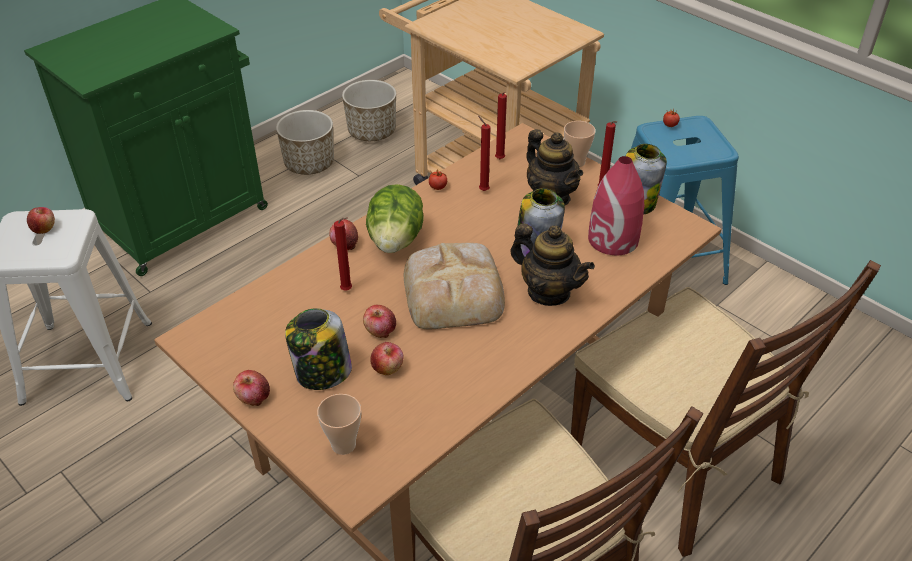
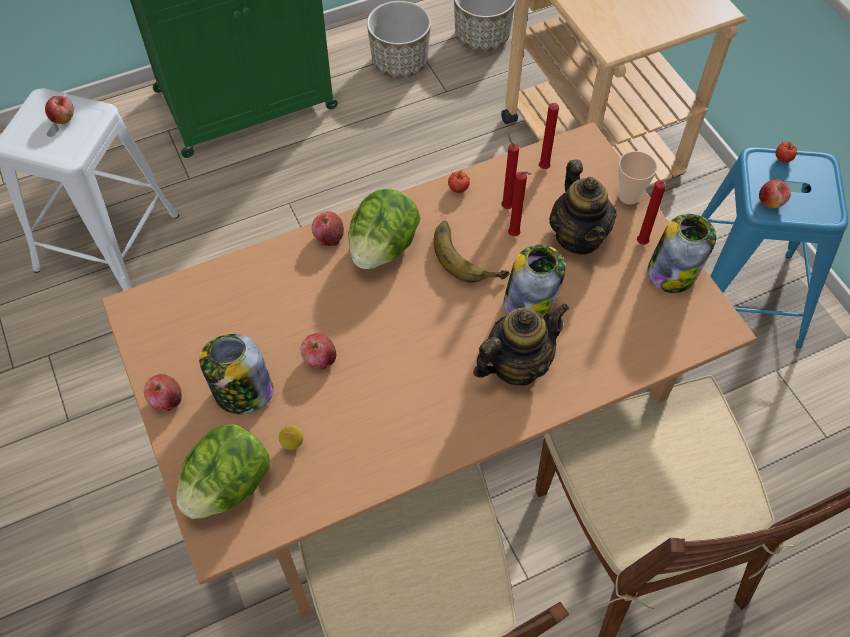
camera: 20 degrees right, 15 degrees up
(343, 445) = (228, 485): cup -> lettuce
(348, 290) = (308, 298): red candle -> red candle (515, 236)
(387, 368) = (308, 408): apple -> apple (771, 202)
(387, 398) = (293, 444): none -> lemon
(454, 291) = (416, 333): bread -> none
(469, 228) = (469, 254): none -> banana
(548, 292) = (516, 365): teapot -> teapot turned 90 degrees counterclockwise
(613, 240) = (621, 317): red vase -> none

